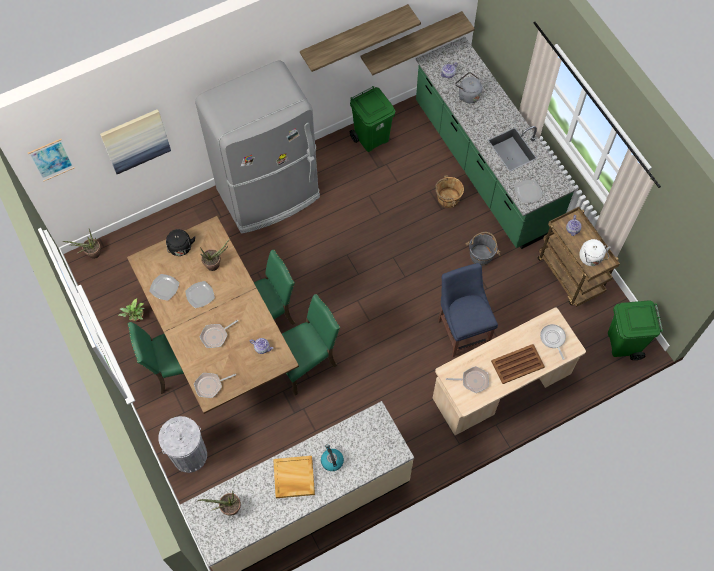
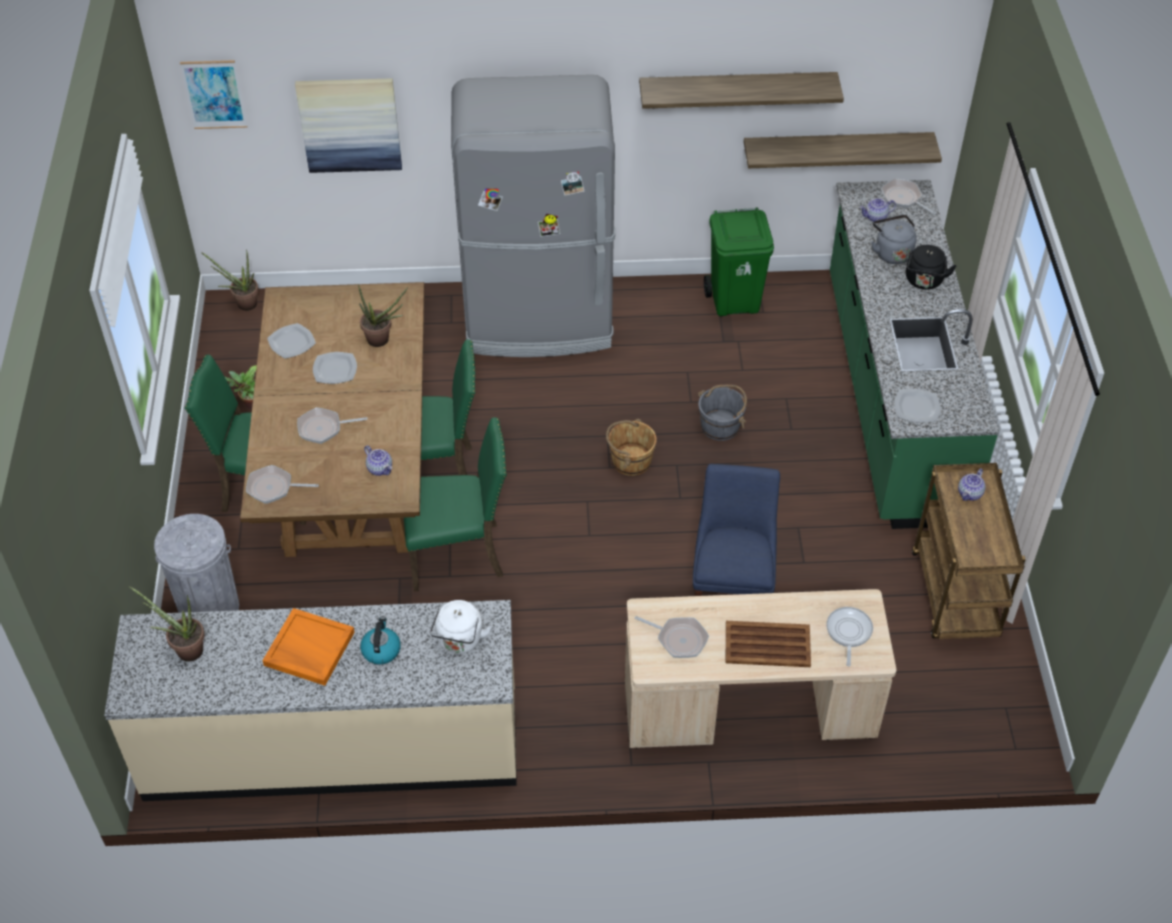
camera: 25 degrees right, 15 degrees down
(181, 248) = (346, 304): black kettle -> black kettle (924, 281)
(293, 478) = (308, 649): beige tray -> orange tray
(448, 198) = (809, 418): brown bucket -> brown bucket (630, 460)
(456, 55) = (903, 198): none -> frying pan
(481, 255) = (820, 513): grey bucket -> grey bucket (720, 426)
(591, 258) = (979, 545): white kettle -> white kettle (460, 641)
(623, 344) = (996, 731): green trash can -> none

